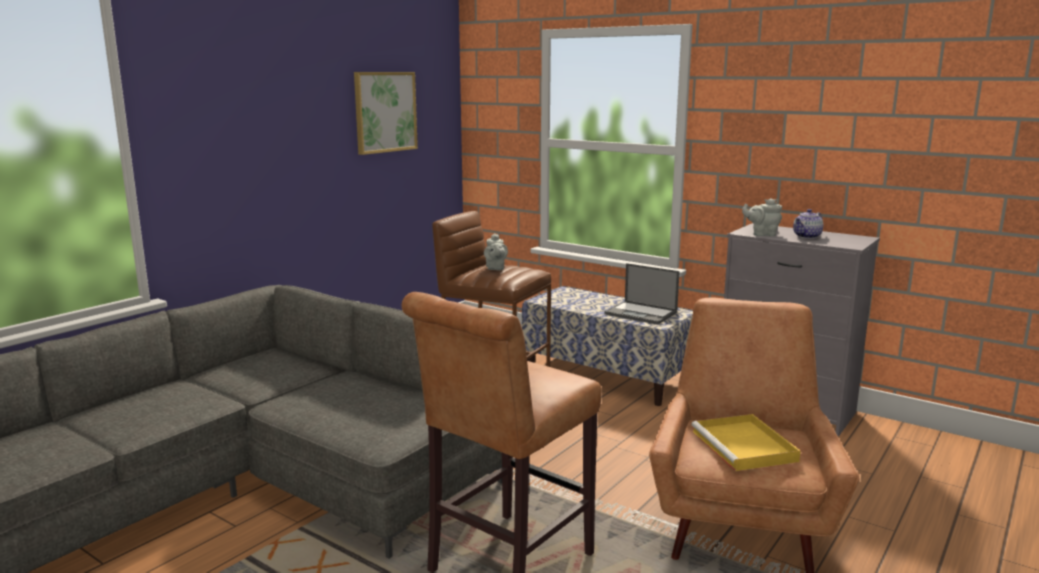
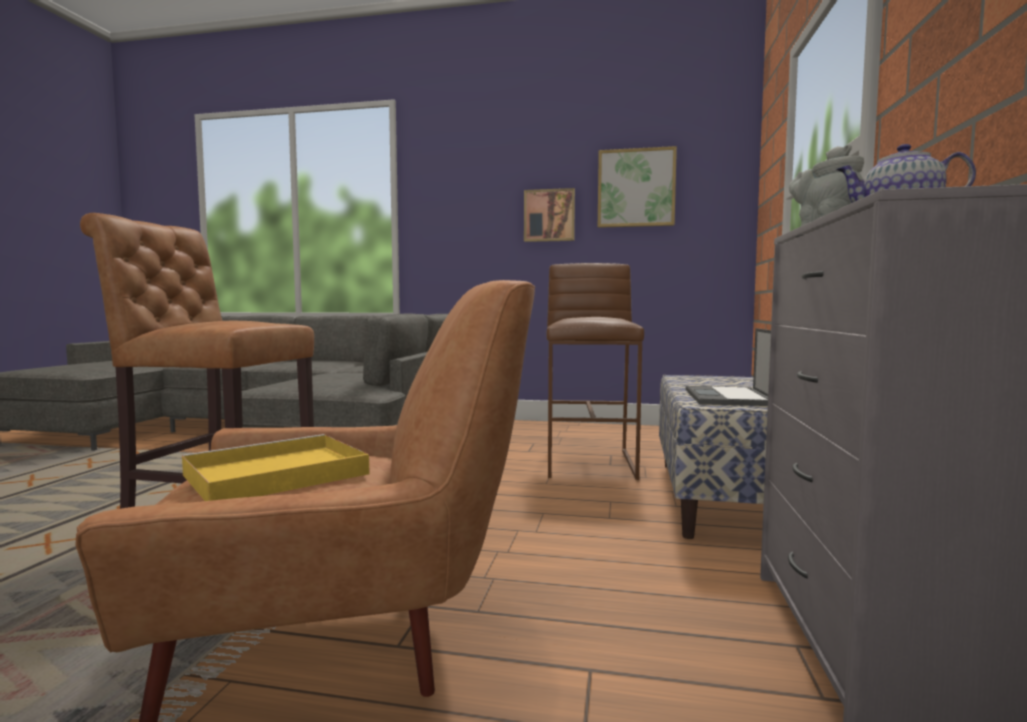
camera: 65 degrees right, 10 degrees down
(315, 144) = (549, 215): none -> picture
(495, 268) = (589, 316): grey teapot -> none

